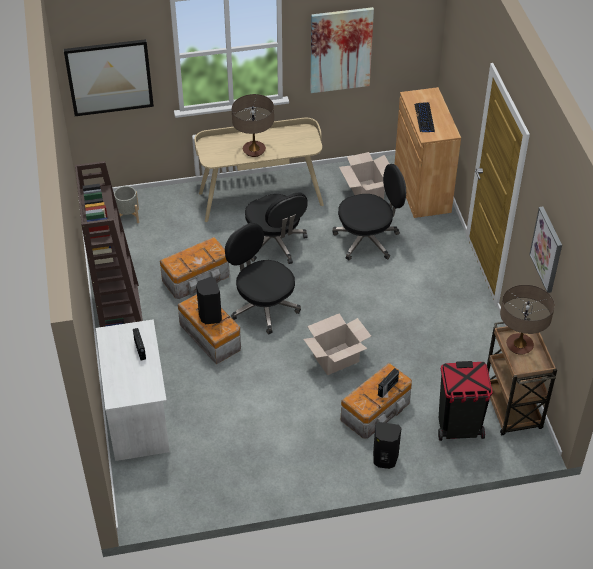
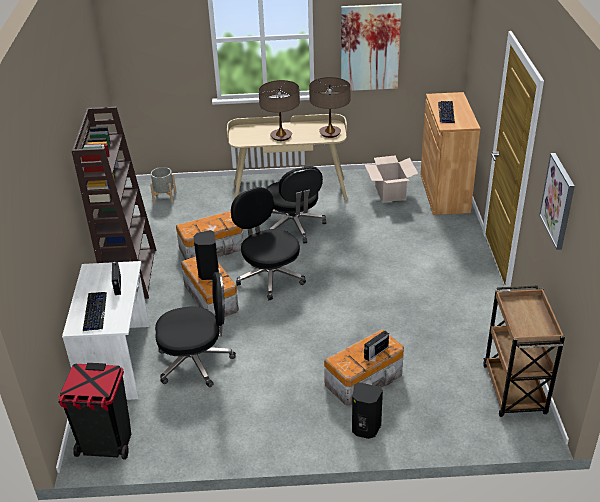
camera: 10 degrees right, 10 degrees down
(109, 77) = (151, 57): picture -> none
(127, 380) = (95, 312): none -> keyboard
(336, 359) = (332, 328): cardboard box -> none
(367, 239) = (384, 229): black office chair -> black office chair (196, 361)
(459, 427) = (453, 404): black trash can -> black trash can (106, 444)
(519, 345) = (523, 311): table lamp -> table lamp (330, 133)

